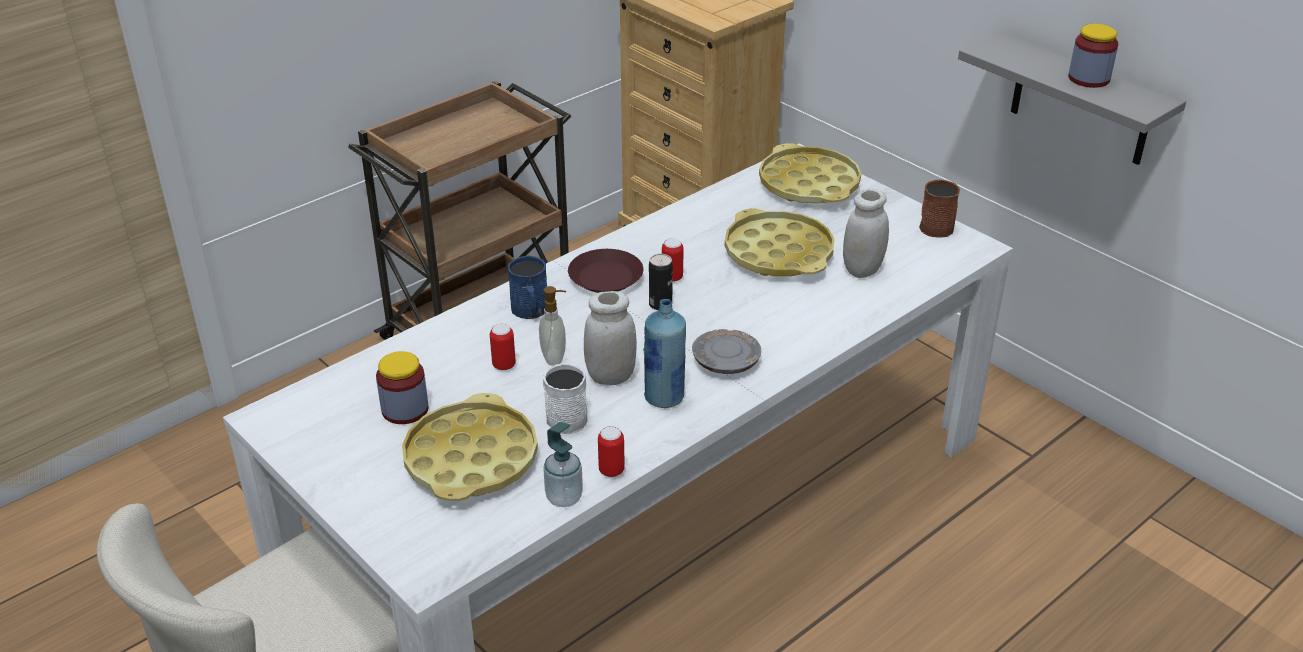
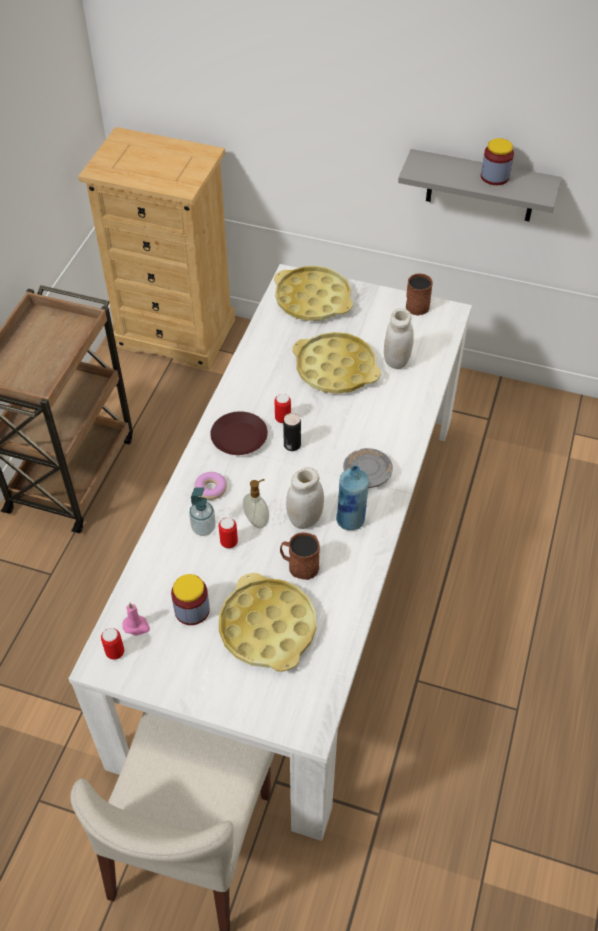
camera: 30 degrees left, 15 degrees up
(334, 400) = (136, 626): none -> pink candle
(530, 311) = (211, 489): blue mug -> donut
(562, 417) = (299, 566): white mug -> brown mug
(564, 497) = (348, 627): soap dispenser -> soap dispenser (203, 528)
(611, 470) = (361, 592): can -> can (115, 652)

